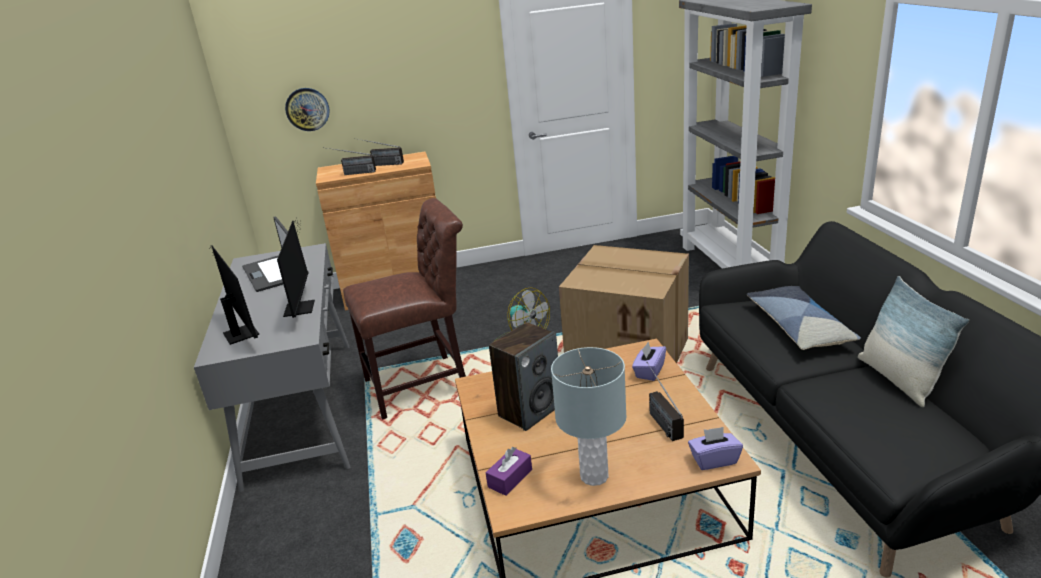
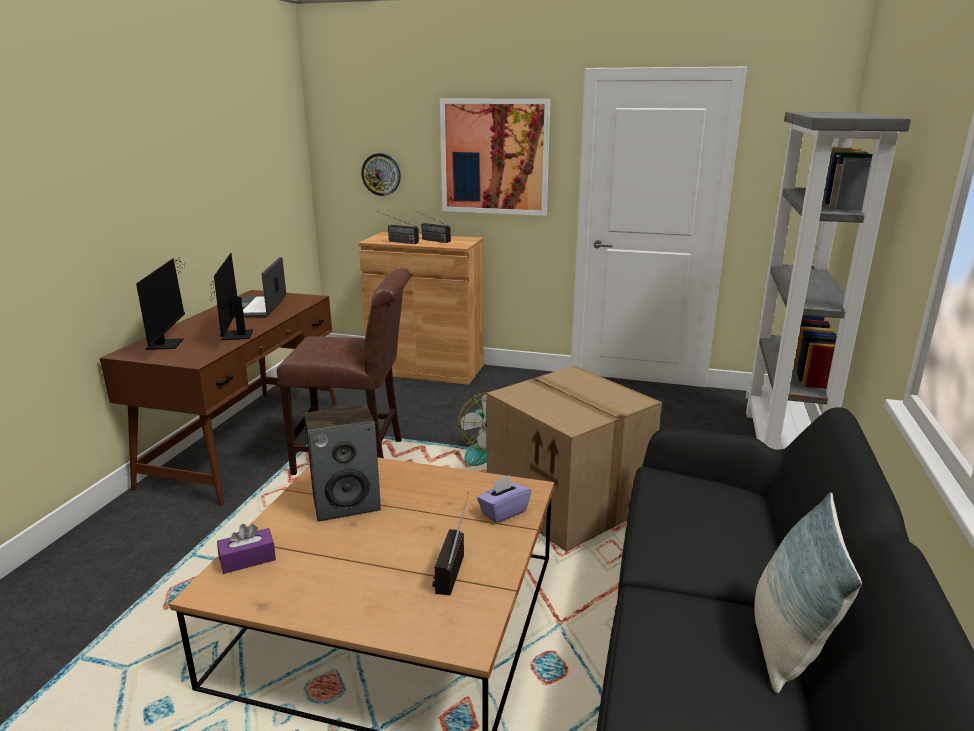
camera: 25 degrees right, 5 degrees down
(301, 306) = (235, 337): monitor -> monitor turned 150 degrees clockwise
(302, 408) = (247, 441): grey desk -> brown desk
(424, 73) = (494, 157): none -> picture
(594, 476) = (317, 593): grey table lamp -> none
(714, 460) = (451, 634): purple tissue box -> none
(798, 327) = (722, 527): pillow -> none

